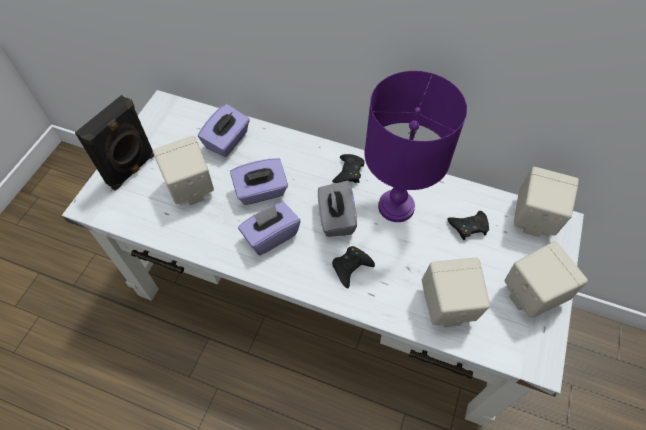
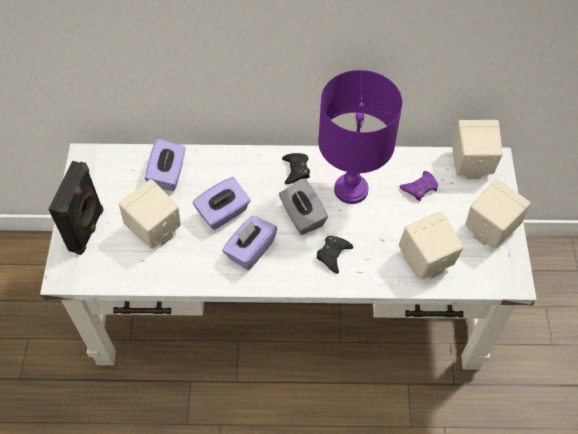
camera: 20 degrees left, 0 degrees up
(469, 226) = (420, 188): black game controller -> purple game controller

